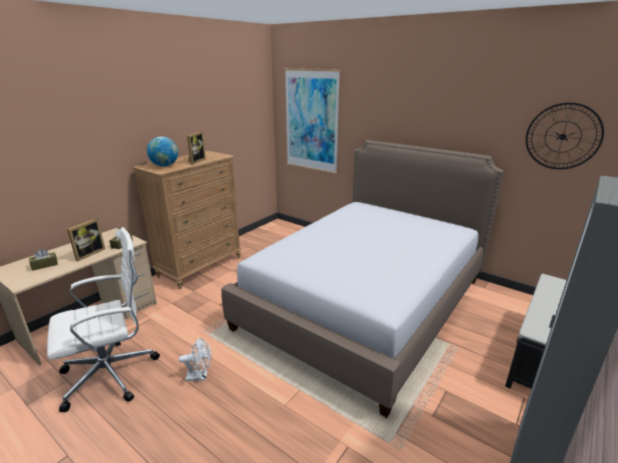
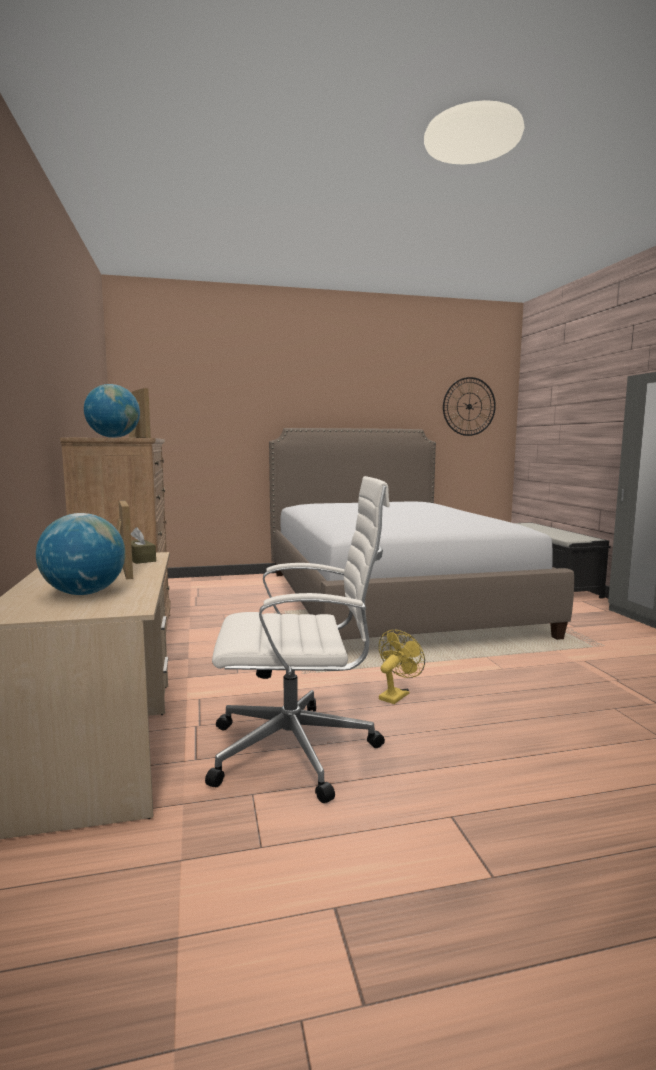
camera: 50 degrees left, 15 degrees down
(45, 265) = (84, 593): brown tissue box -> globe
(112, 374) = (298, 750): white office chair -> white office chair turned 75 degrees clockwise
(200, 376) = (396, 695): white fan -> yellow fan
(311, 121) = (188, 413): picture -> none

